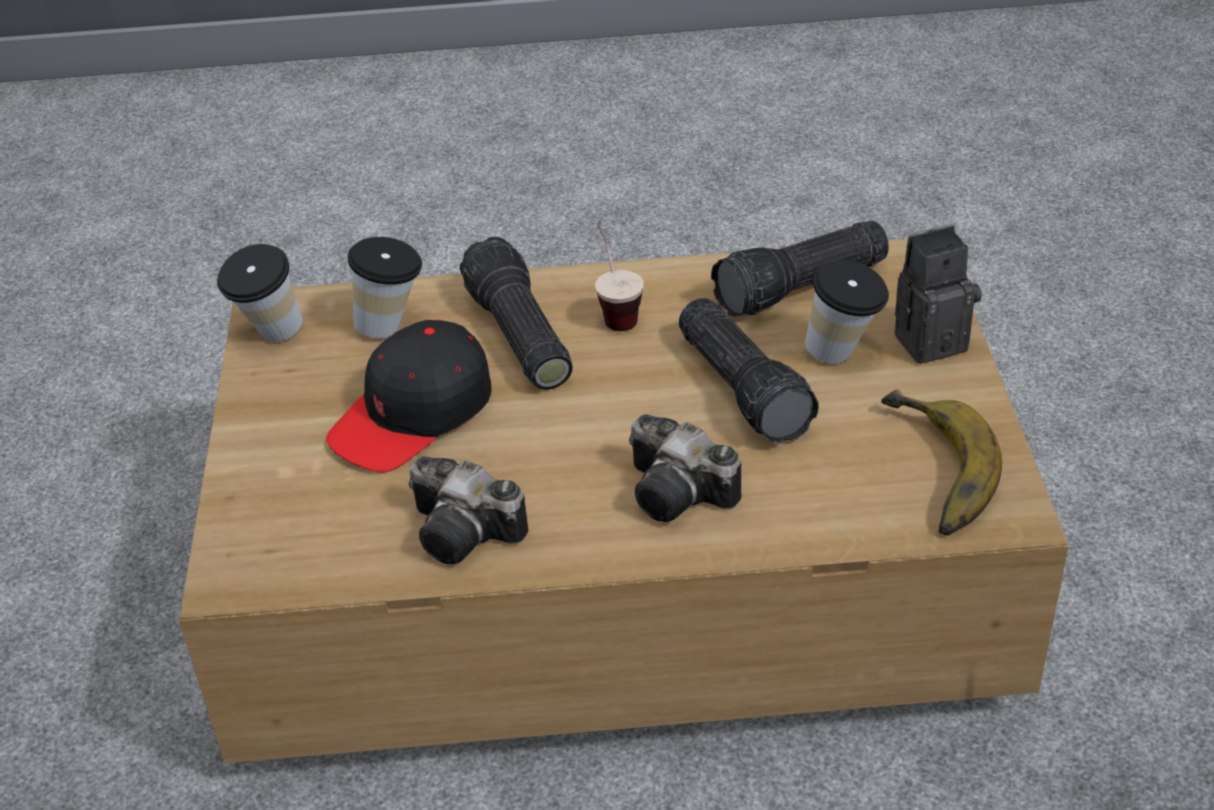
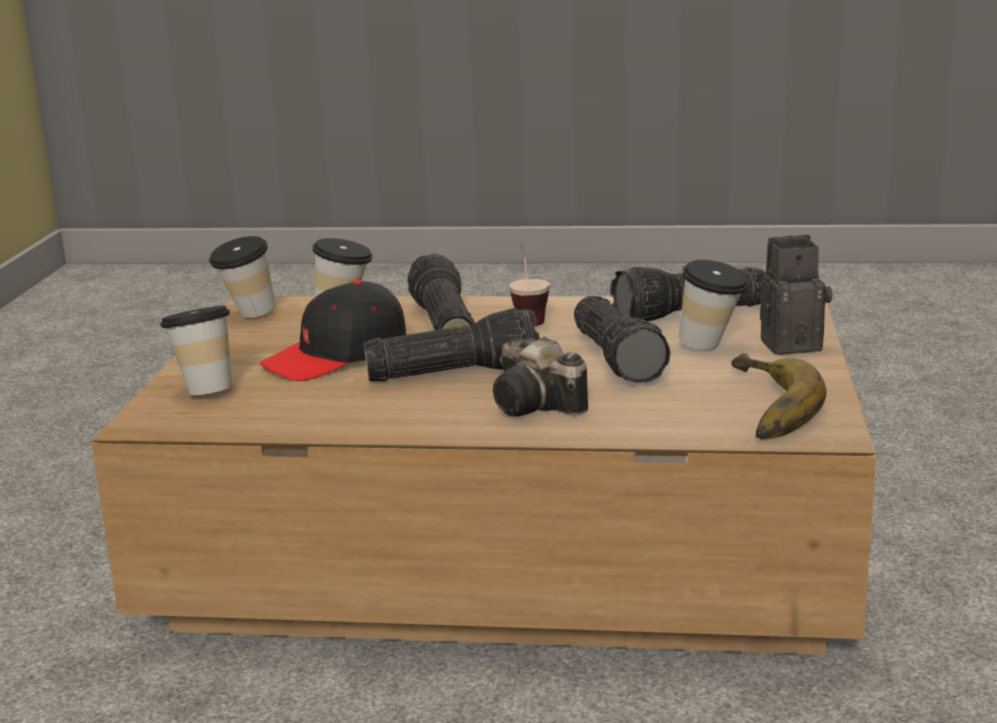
camera: 10 degrees right, 20 degrees down
(278, 503) = (205, 390): none -> cup
(468, 534) = (348, 414): camera -> none
(564, 435) = (454, 372): none -> flashlight

